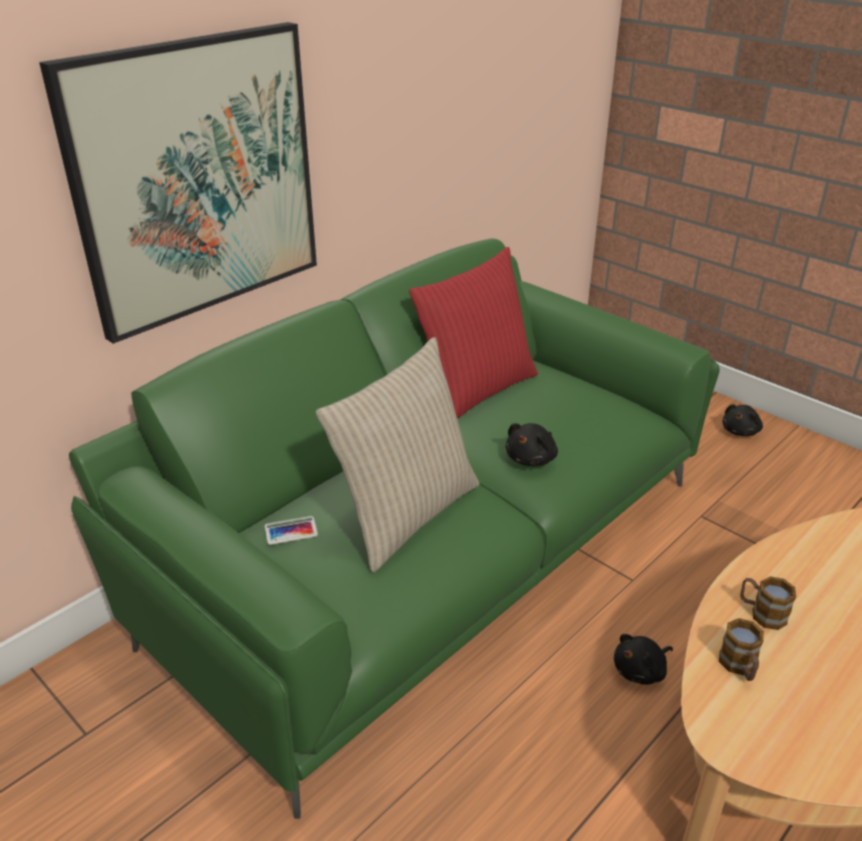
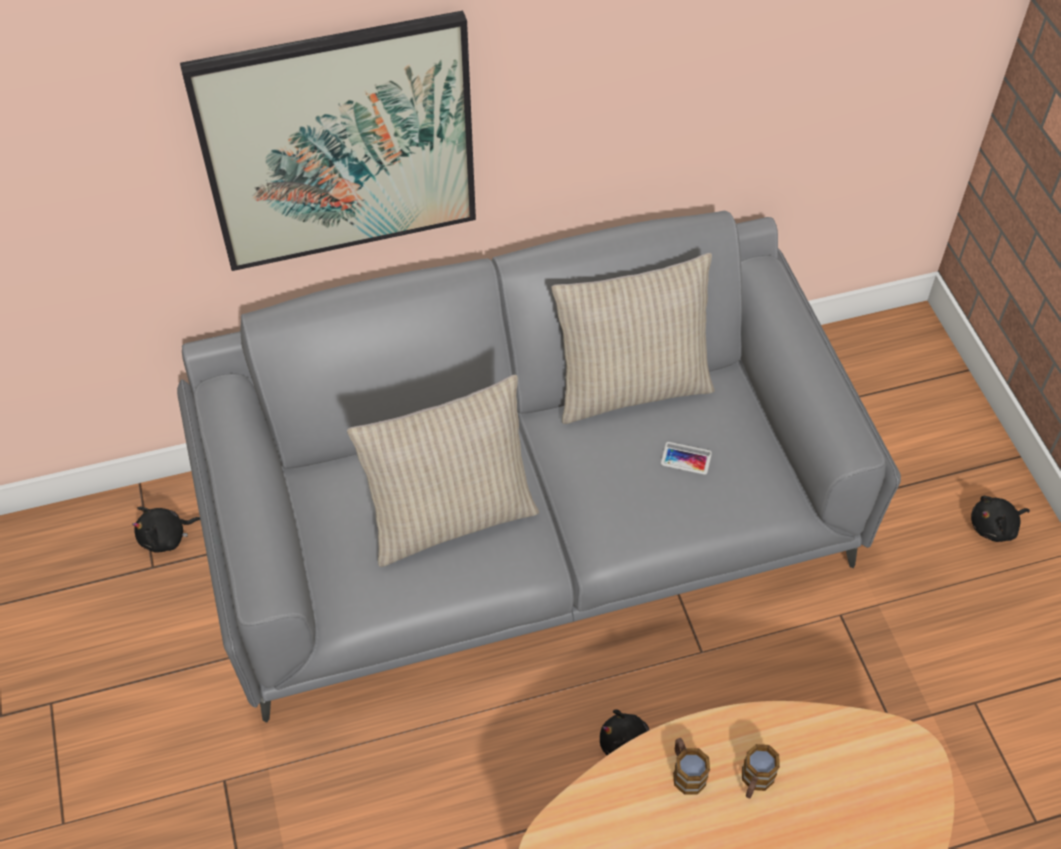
camera: 30 degrees right, 20 degrees up
(291, 531) = (343, 488): phone -> phone (686, 458)
(431, 551) = (532, 524): green sofa -> grey sofa
(475, 391) = (631, 387): red pillow -> beige pillow
(532, 458) = (613, 505): black plush toy -> black plush toy (166, 537)
(739, 667) = (617, 808): mug -> mug (755, 781)

